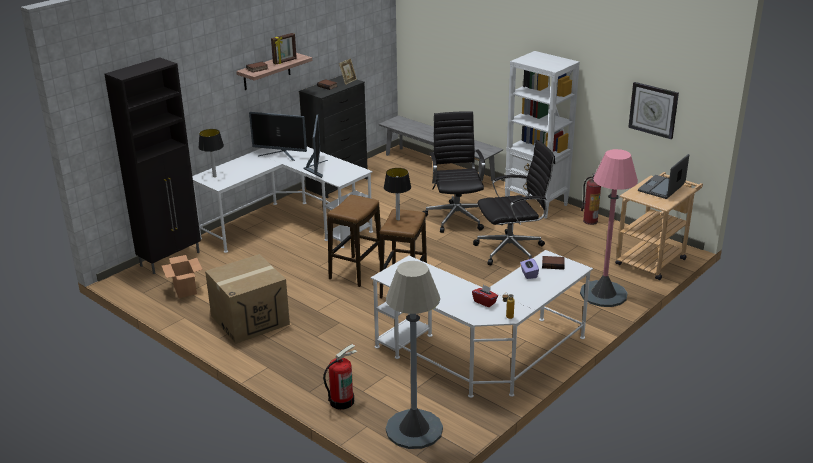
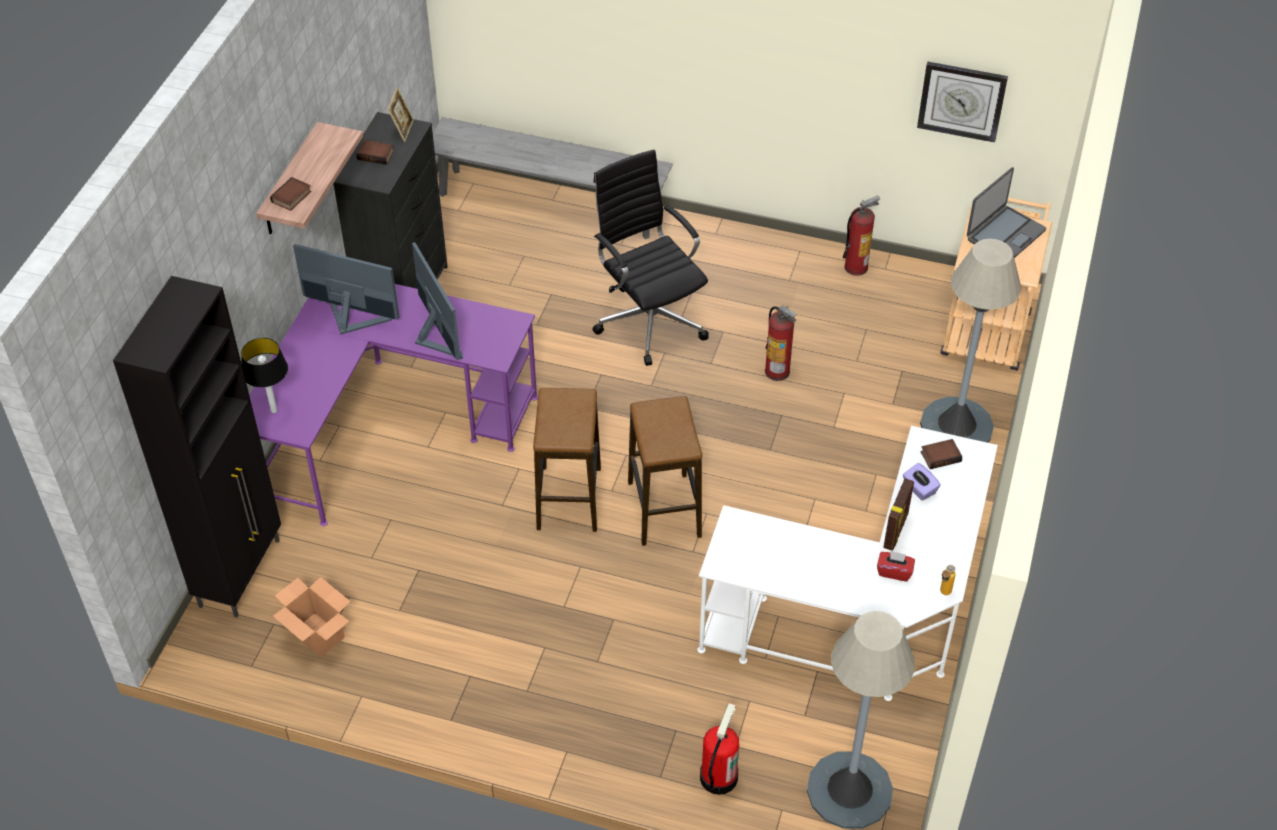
camera: 25 degrees left, 20 degrees up
(250, 319) = (471, 663): cardboard box -> none
(280, 155) = (351, 319): monitor -> monitor turned 150 degrees counterclockwise
(285, 61) = (324, 158): picture frame -> picture frame (896, 531)
(286, 225) = (385, 427): white desk -> purple desk
(398, 219) = (655, 426): table lamp -> none
(512, 250) = (777, 371): black office chair -> fire extinguisher
(536, 204) = (756, 252): white bookcase -> none
(603, 294) = (956, 426): pink floor lamp -> grey floor lamp
(662, 188) = (1004, 234): laptop -> laptop turned 150 degrees counterclockwise

